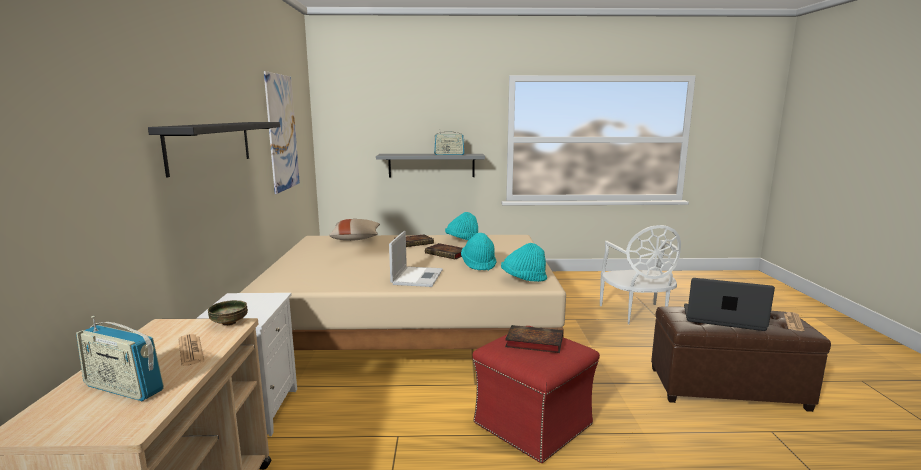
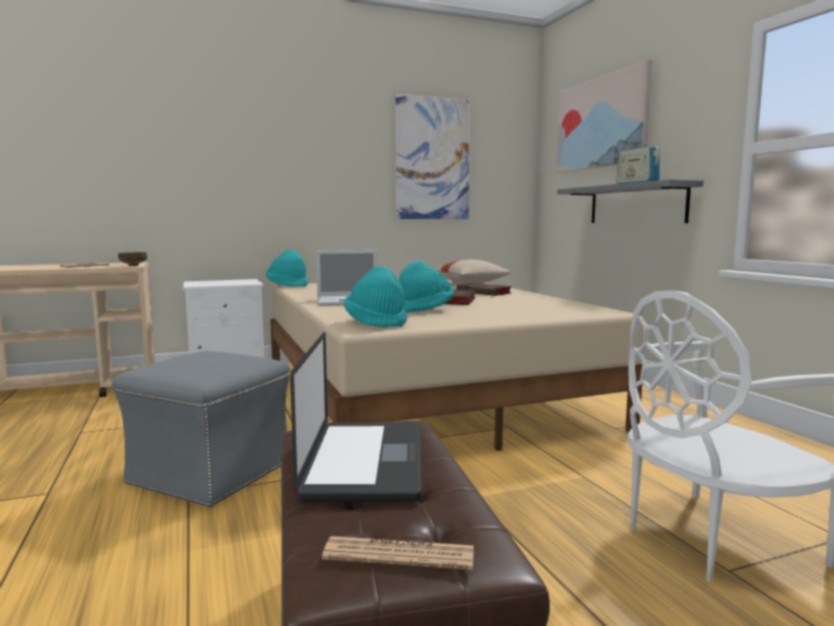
camera: 70 degrees right, 5 degrees down
(123, 388) = (35, 266): radio -> none
(211, 145) = (268, 155): black shelf -> none
(392, 107) = (602, 122): none -> picture
(462, 240) = (532, 300): turquoise hat -> turquoise hat (287, 285)
(532, 342) = (212, 360): book -> none
(533, 424) = (210, 473): red ottoman -> grey ottoman

